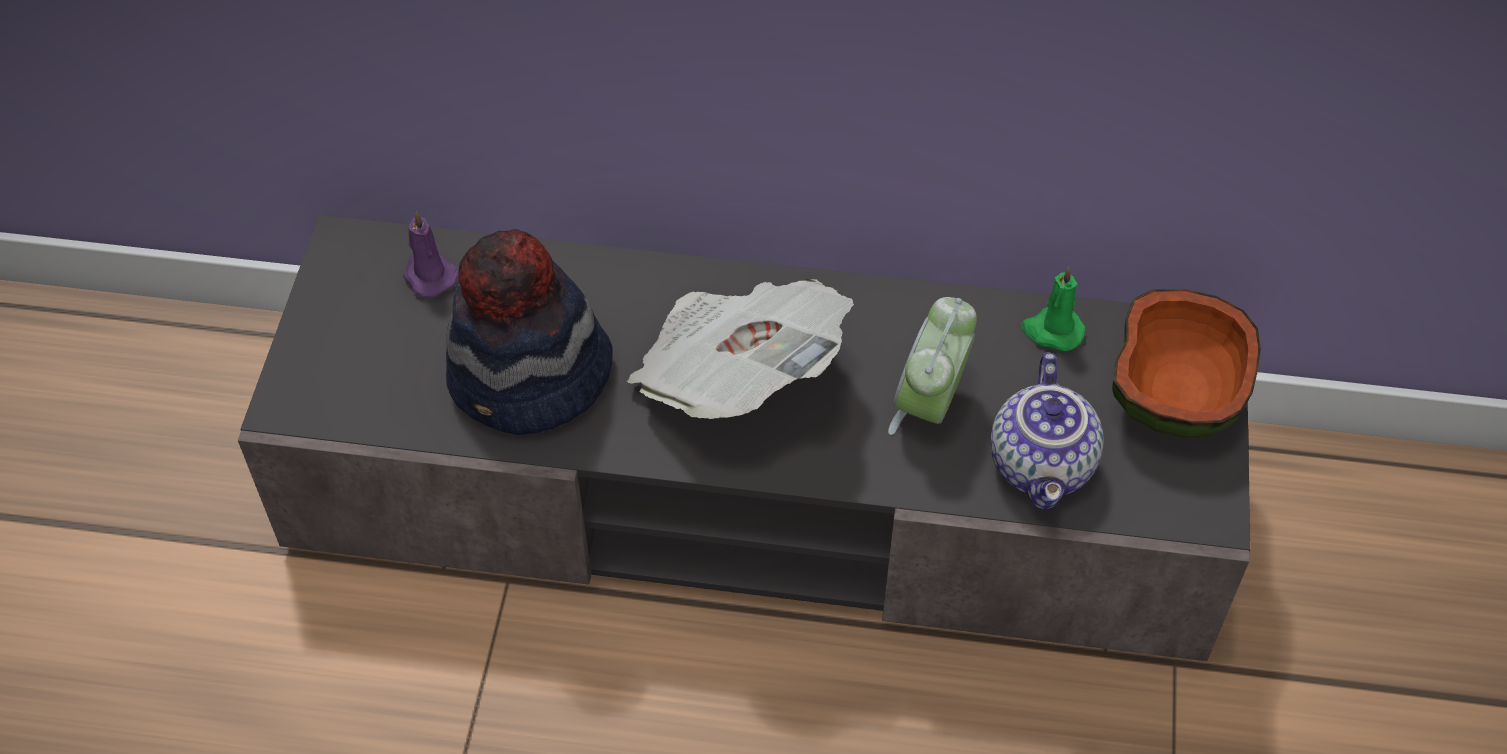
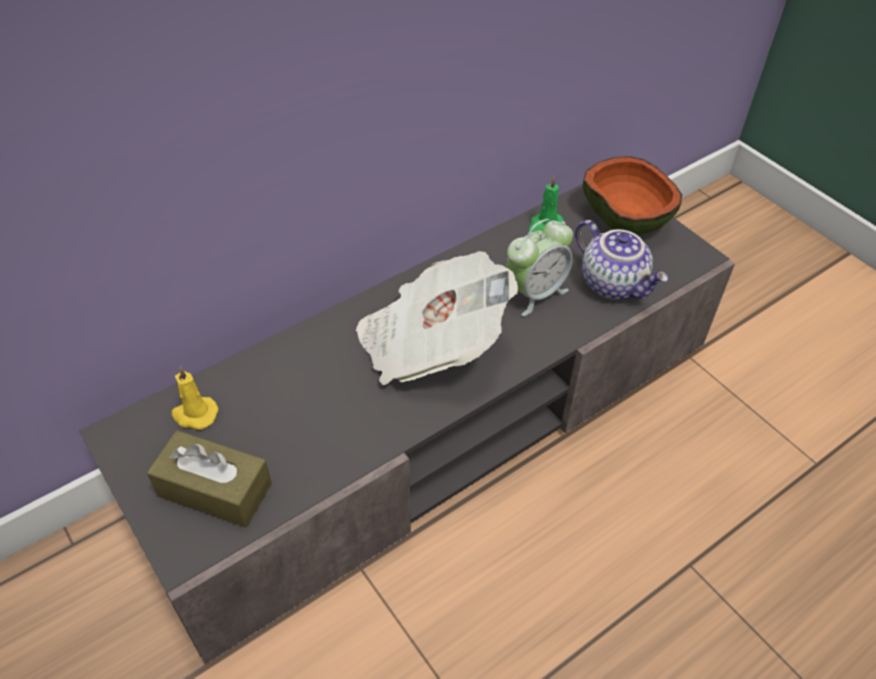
camera: 45 degrees left, 5 degrees down
(370, 366) = (215, 490): none -> brown tissue box
(429, 275) = (194, 414): purple candle -> yellow candle
(531, 379) = (322, 425): hat -> none
(929, 405) = (534, 293): alarm clock -> alarm clock turned 105 degrees counterclockwise

